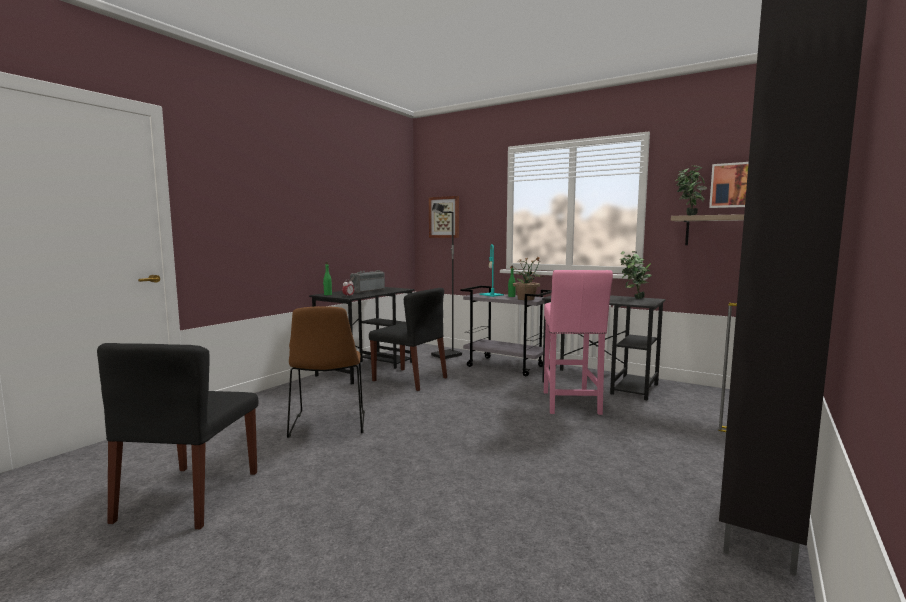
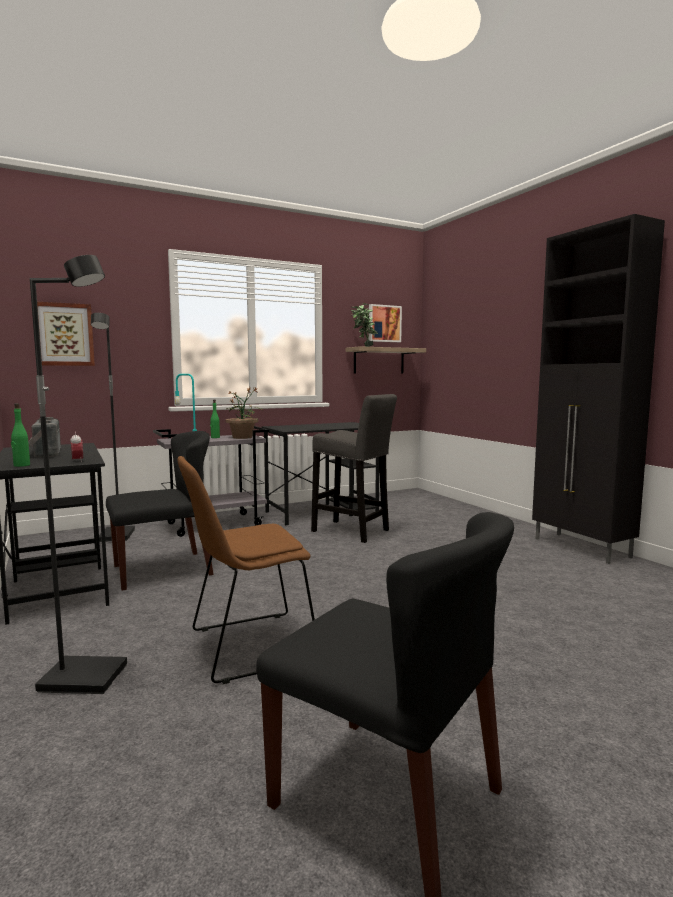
camera: 60 degrees left, 0 degrees up
(275, 404) = (85, 677): none -> black floor lamp
(328, 425) = (247, 647): brown chair -> brown chair turned 135 degrees clockwise
(570, 404) = (353, 532): pink stool -> grey stool
(633, 298) = (338, 424): potted plant -> none

